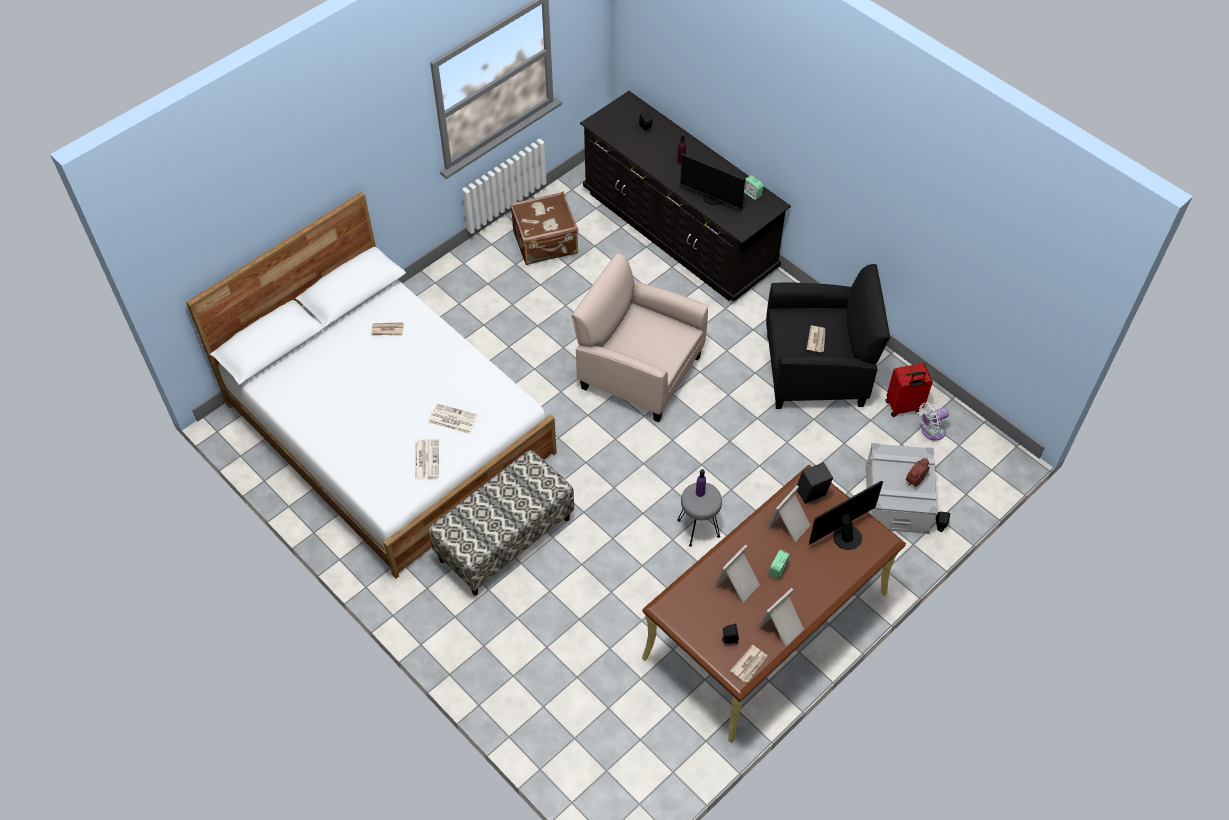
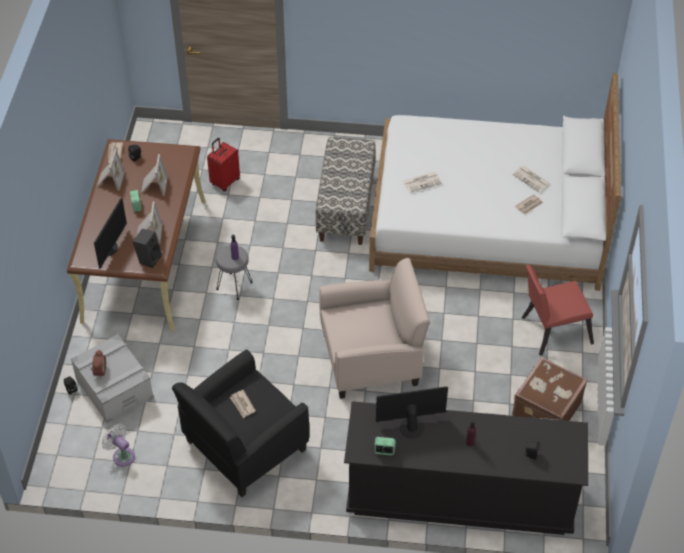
camera: 140 degrees right, 5 degrees down
(426, 459) = (410, 153): newspaper -> newspaper (531, 179)
(464, 294) = (552, 330): none -> red chair
(903, 407) = (156, 461): red suitcase -> red suitcase (224, 182)
(931, 431) = (122, 455): white fan -> white fan turned 75 degrees counterclockwise

